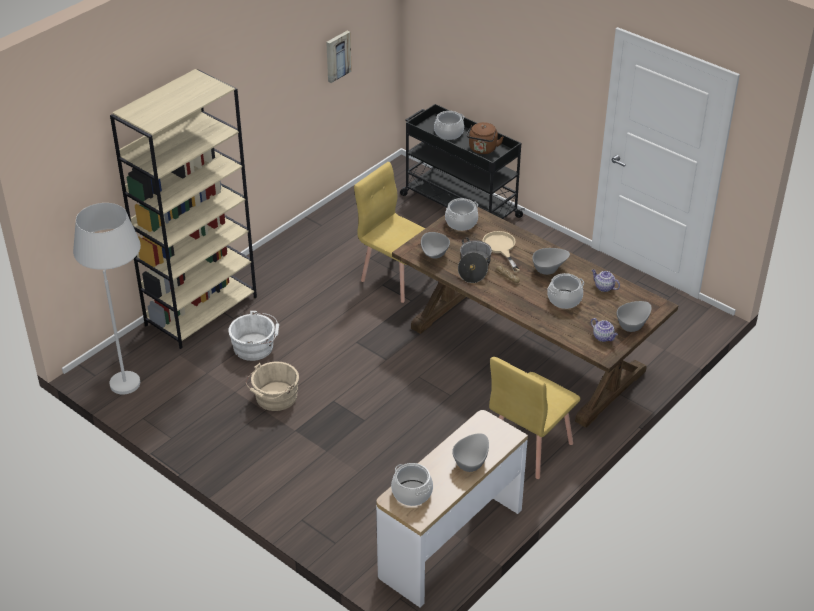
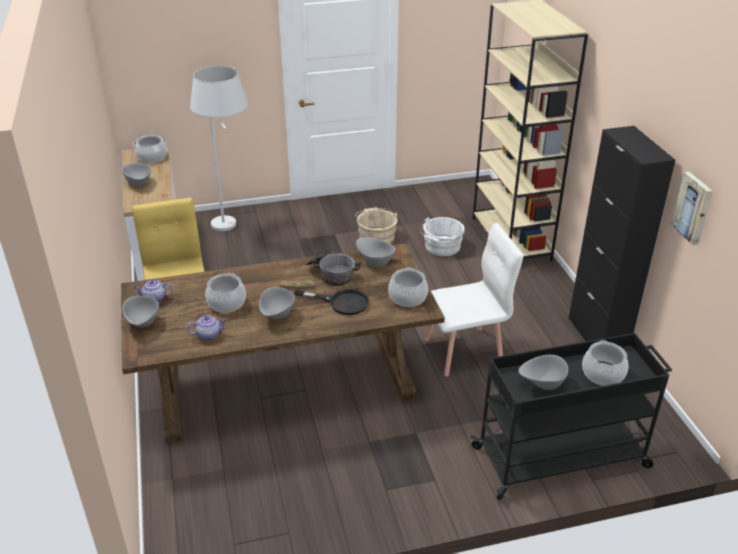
camera: 125 degrees right, 5 degrees down
(129, 372) = (466, 194): white floor lamp -> white floor lamp (233, 229)
(315, 224) = (597, 336): none -> black cabinet
(397, 278) = (464, 351): yellow chair -> white chair
(482, 150) = (542, 383): brown kettle -> grey bowl
(501, 248) = (341, 302): beige frying pan -> black frying pan

